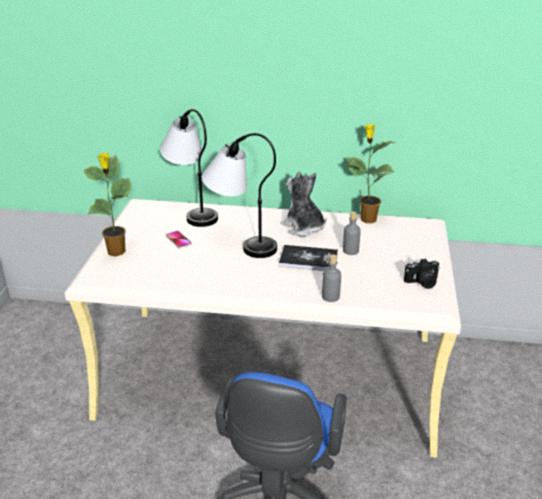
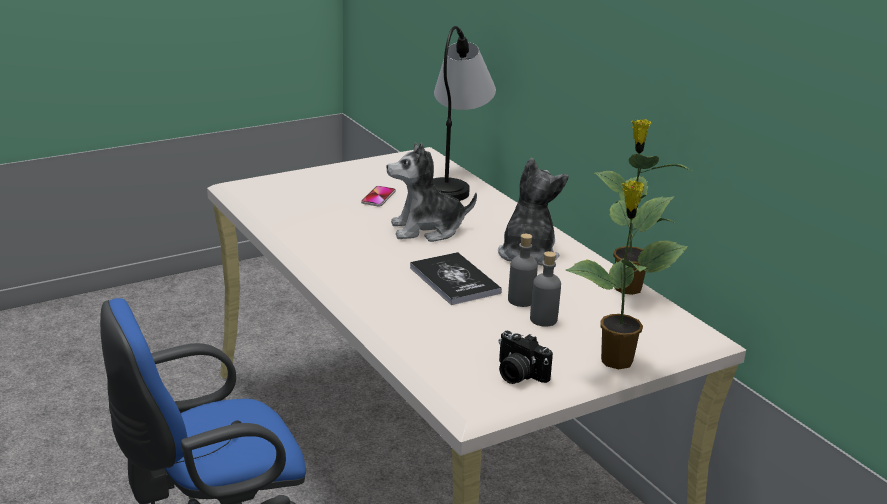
camera: 50 degrees right, 5 degrees down
(116, 252) = (306, 178): potted plant -> potted plant (615, 362)
(240, 243) = (427, 230): table lamp -> plush toy
(330, 297) = (387, 321): grey bottle -> grey bottle (543, 319)

